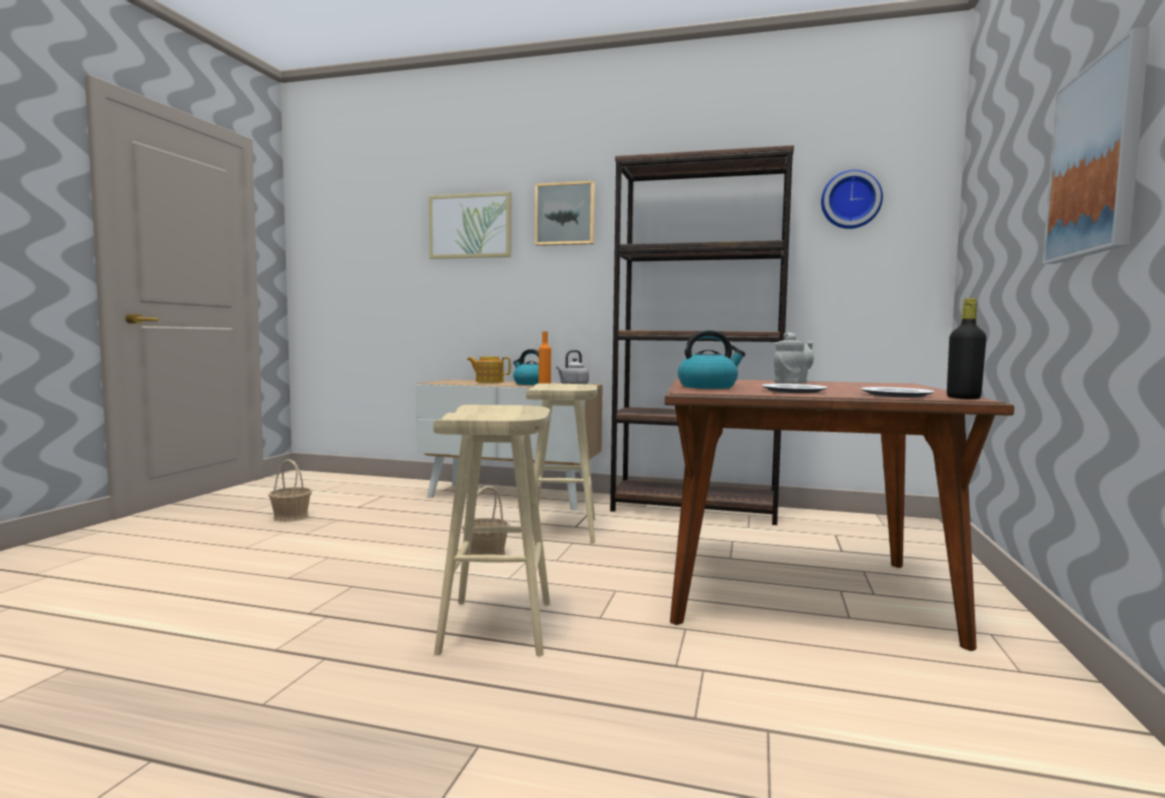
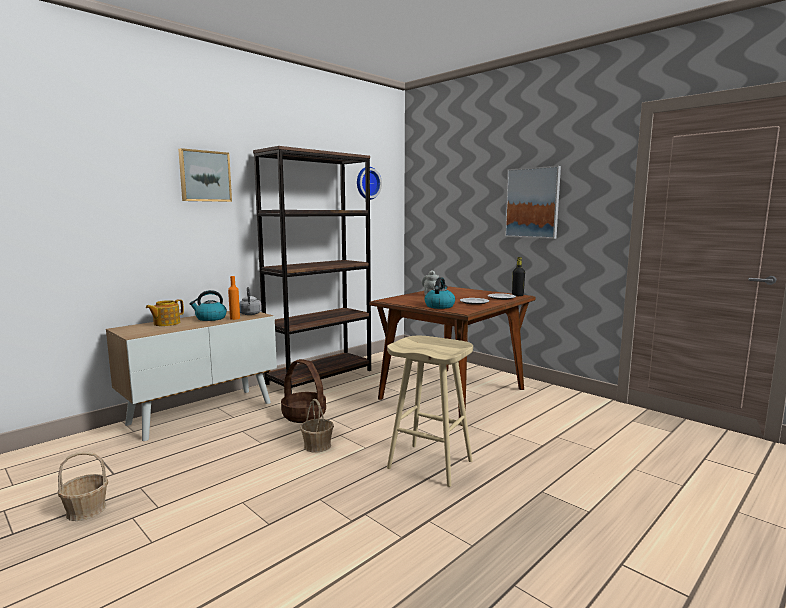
camera: 60 degrees left, 5 degrees up
(470, 226) = (112, 179): picture -> none
(563, 530) = (304, 415): beige stool -> basket

